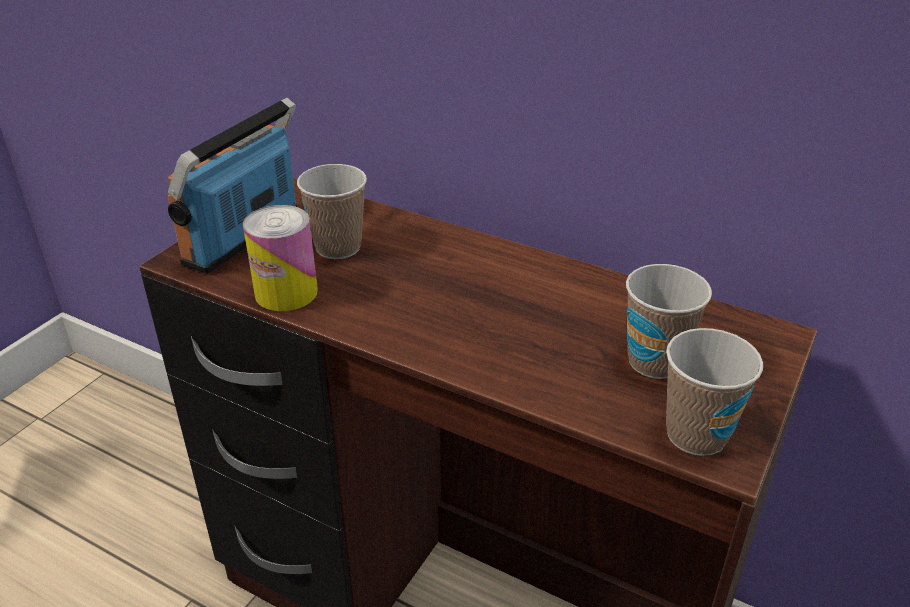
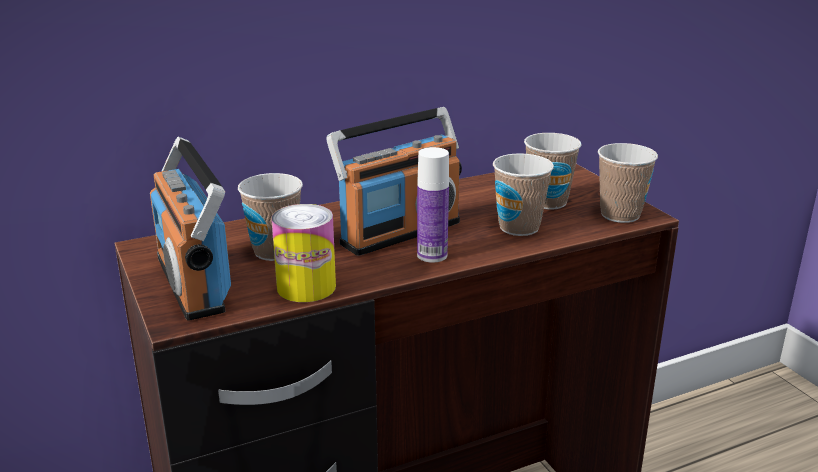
camera: 55 degrees left, 10 degrees down
(421, 335) = (432, 255): none -> bottle
(450, 295) = (399, 232): none -> radio
(556, 366) = (519, 227): none -> cup

